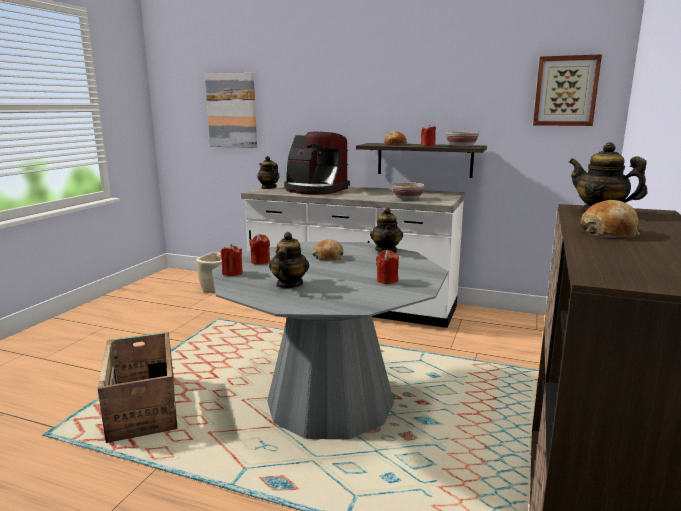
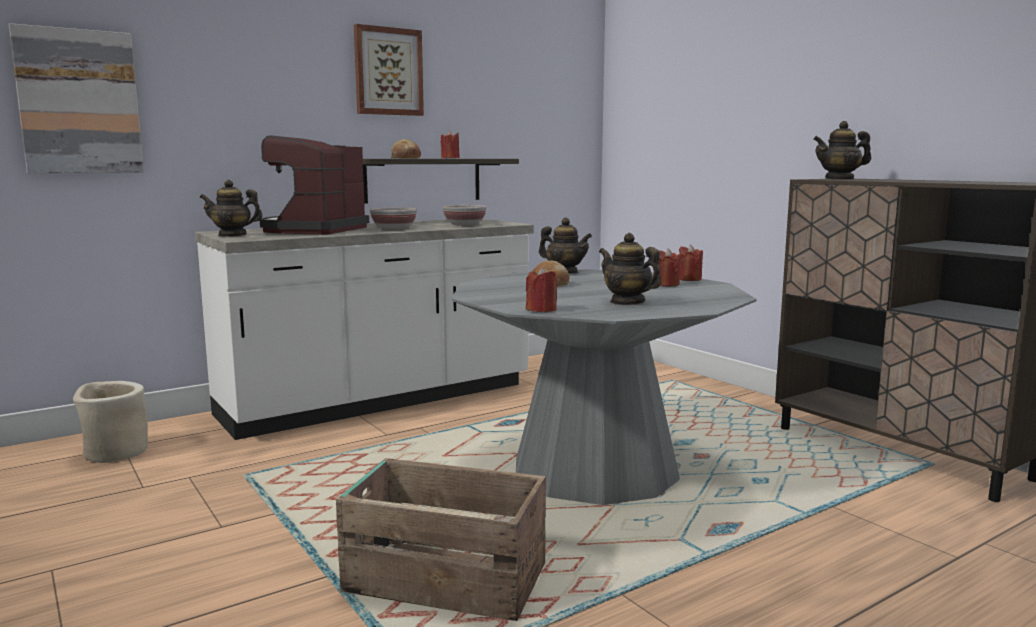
camera: 55 degrees left, 5 degrees down
(260, 261) = (514, 299): red candle -> red candle (689, 279)
(315, 190) = (313, 230): coffee machine -> coffee machine turned 135 degrees clockwise
(461, 146) = (484, 158): bowl -> bowl (393, 229)
(565, 91) = (556, 98): picture -> picture (388, 71)
(608, 232) = (907, 181): bread -> none

